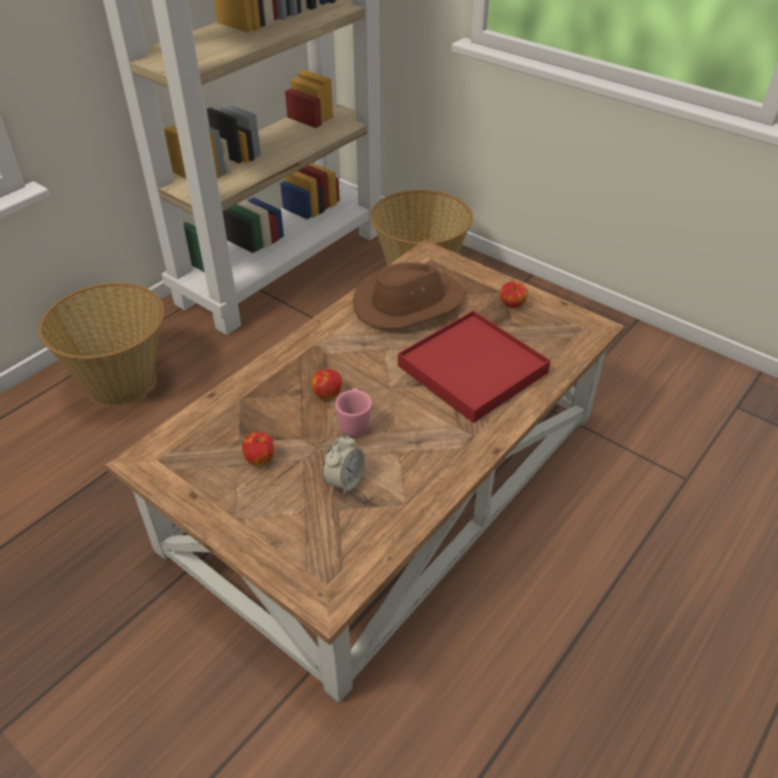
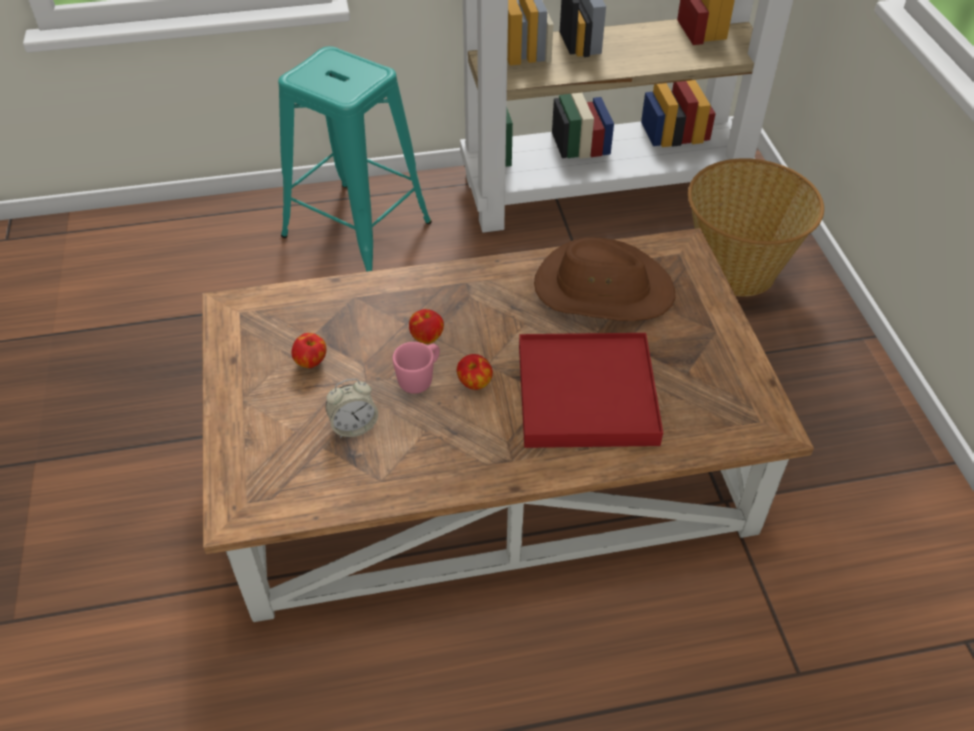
camera: 40 degrees right, 5 degrees up
(122, 381) = (356, 229): basket -> turquoise stool
(512, 305) = (710, 351): apple -> apple (474, 383)

